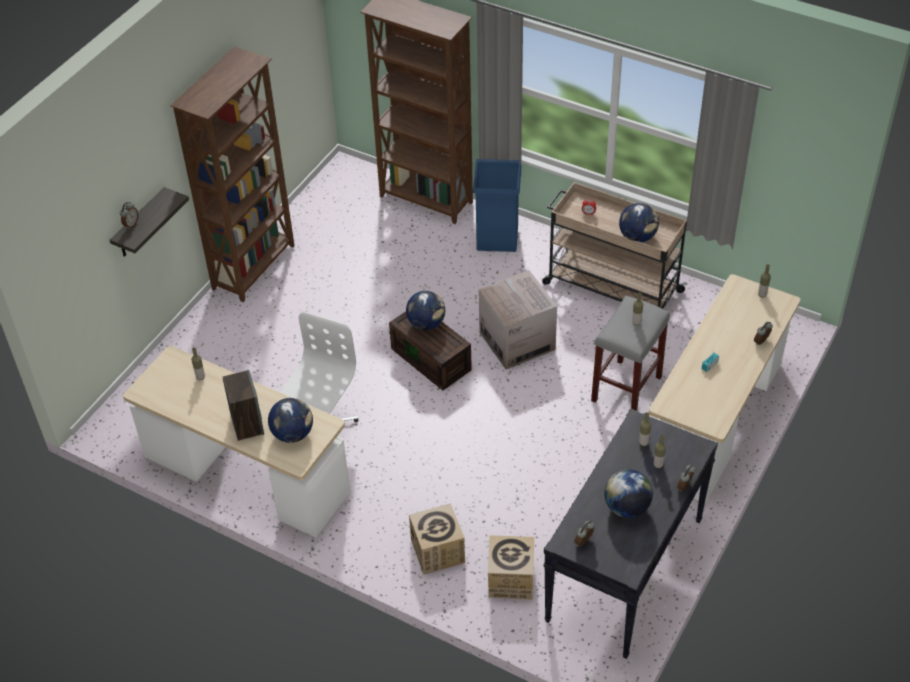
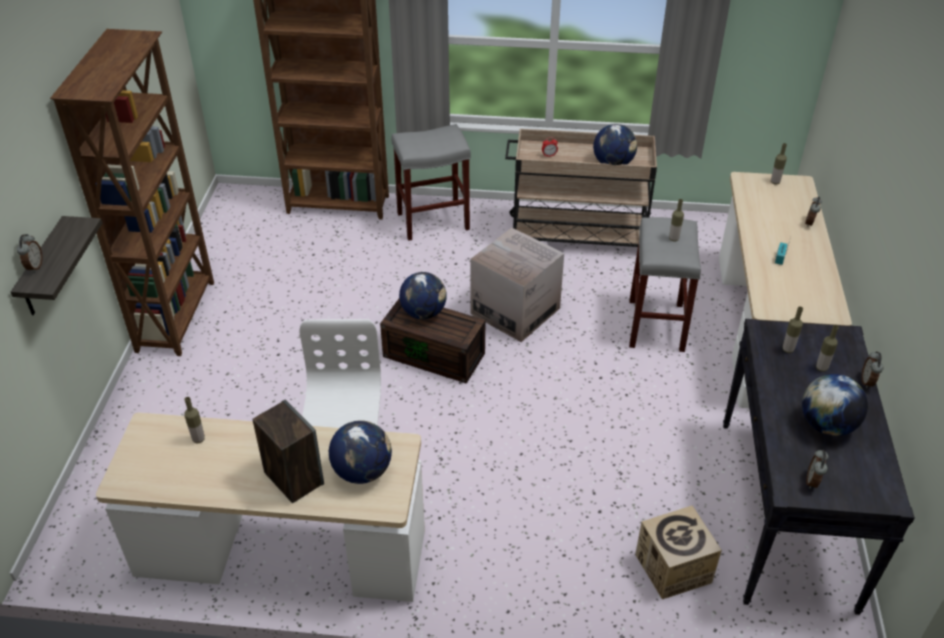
camera: 25 degrees left, 5 degrees down
(437, 551) = (569, 565): cardboard box -> none
(497, 237) = (434, 221): blue trash can -> grey stool

